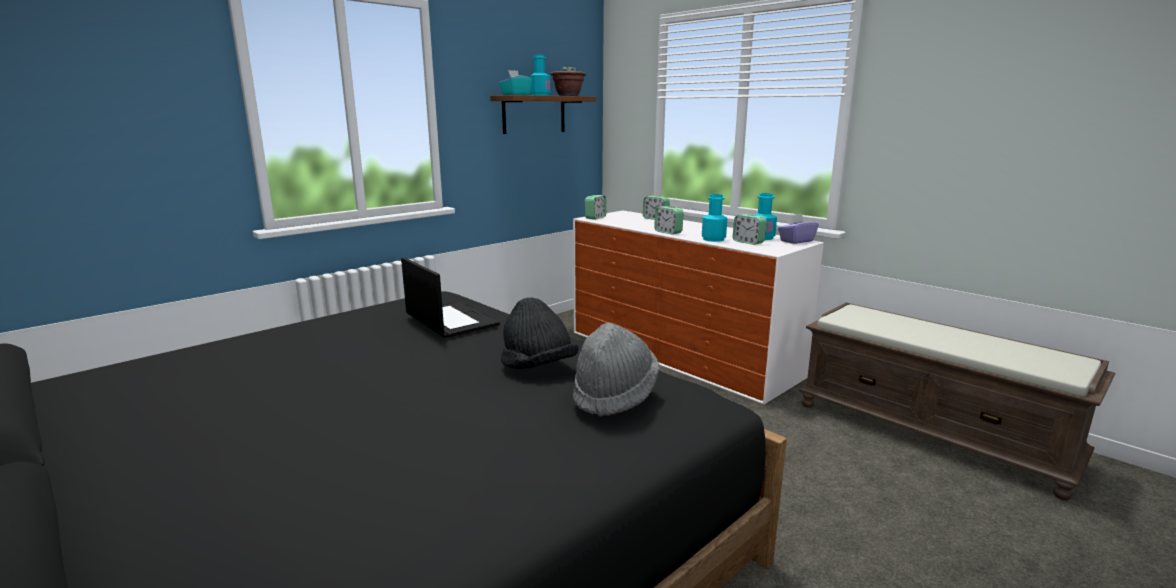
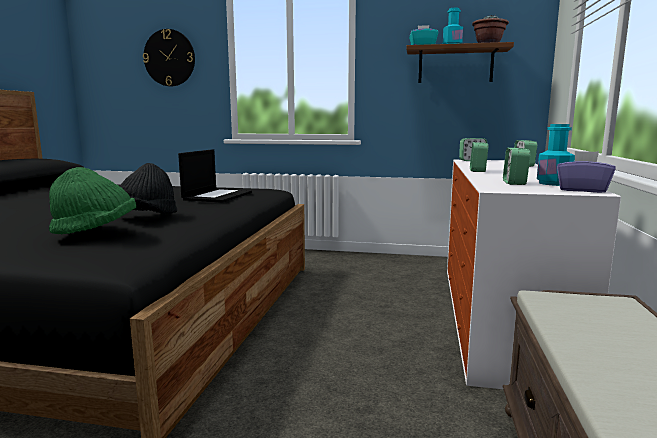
camera: 55 degrees right, 5 degrees down
(107, 91) = (169, 58): none -> wall clock
(615, 395) = (96, 231): grey hat -> green hat
(713, 239) = (491, 177): turquoise bottle -> none

